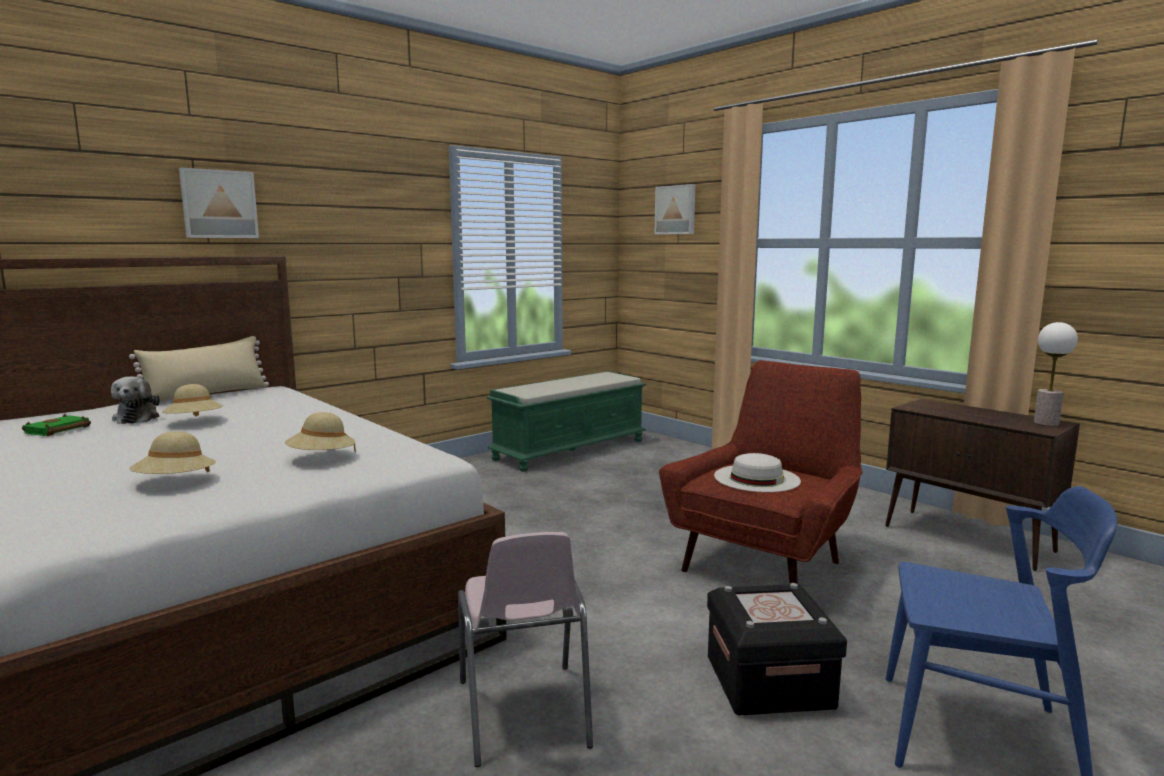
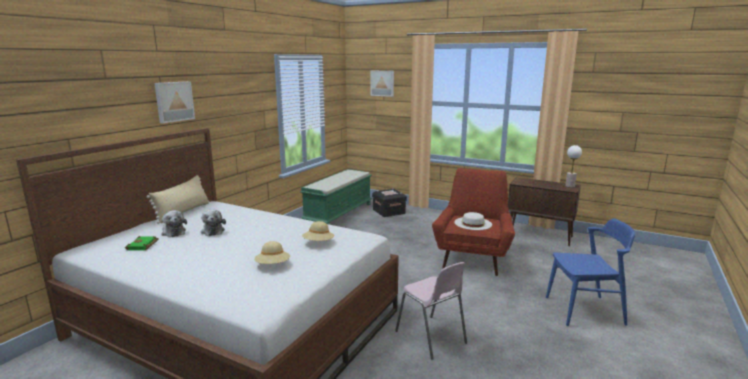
camera: 20 degrees left, 5 degrees up
(195, 422) = (213, 231): beige hat -> plush toy
(769, 682) = (508, 306): black storage box -> black storage box (389, 212)

